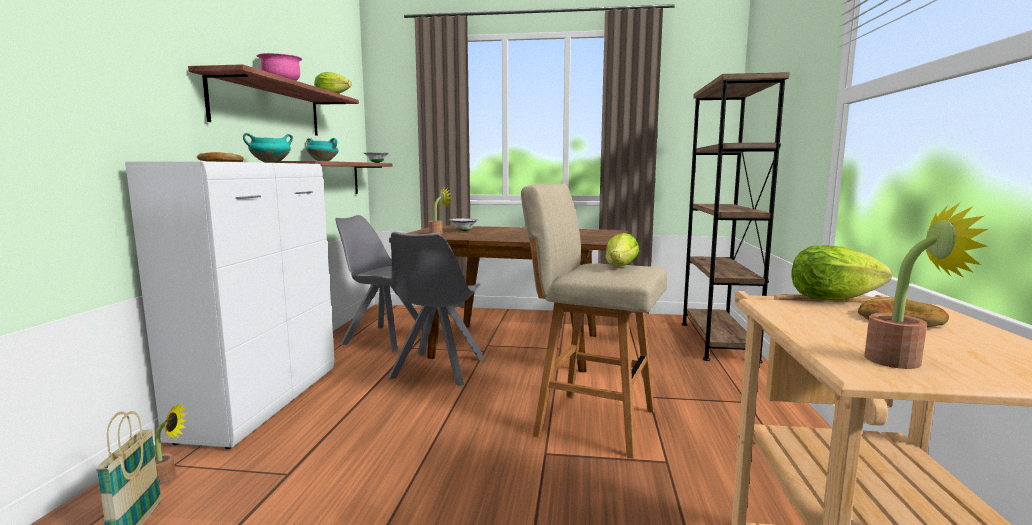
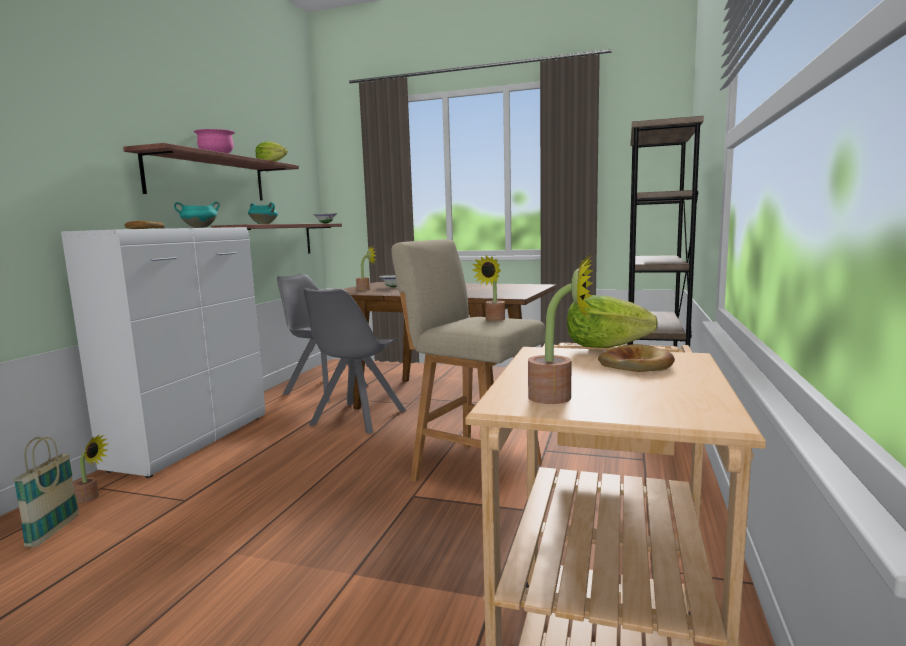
camera: 10 degrees right, 0 degrees up
(620, 267) = (493, 320): lettuce -> potted plant

